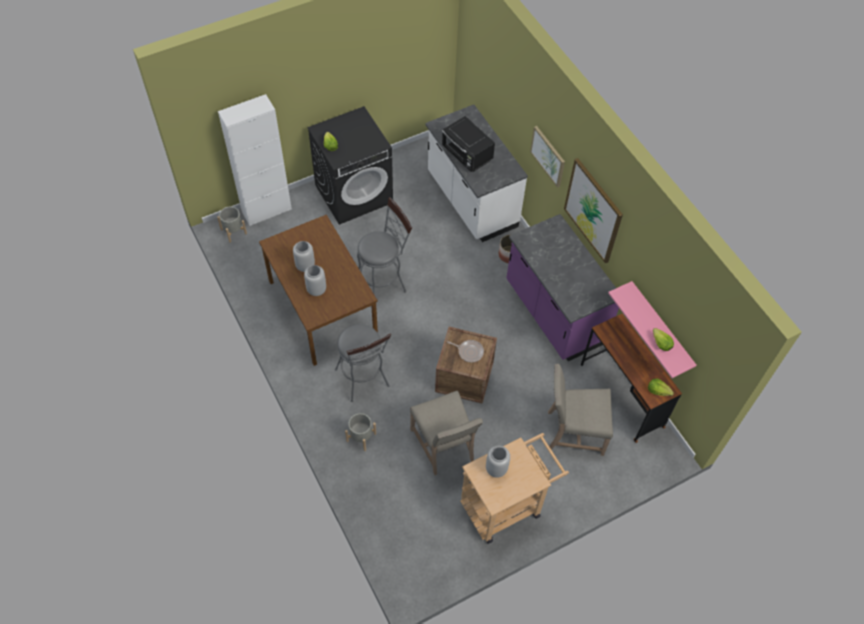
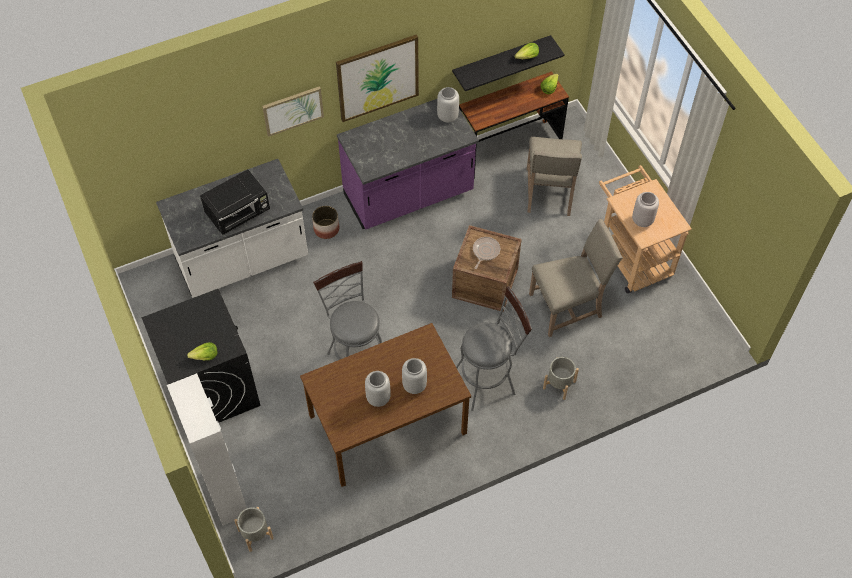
camera: 85 degrees left, 0 degrees up
(594, 295) = (447, 116): none -> grey vase
(660, 328) = (501, 61): pink shelf -> black shelf

